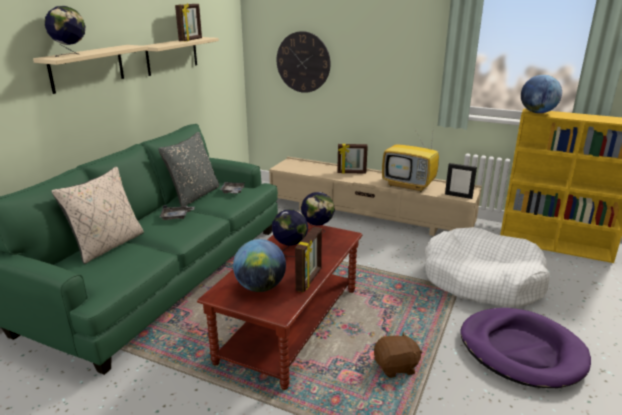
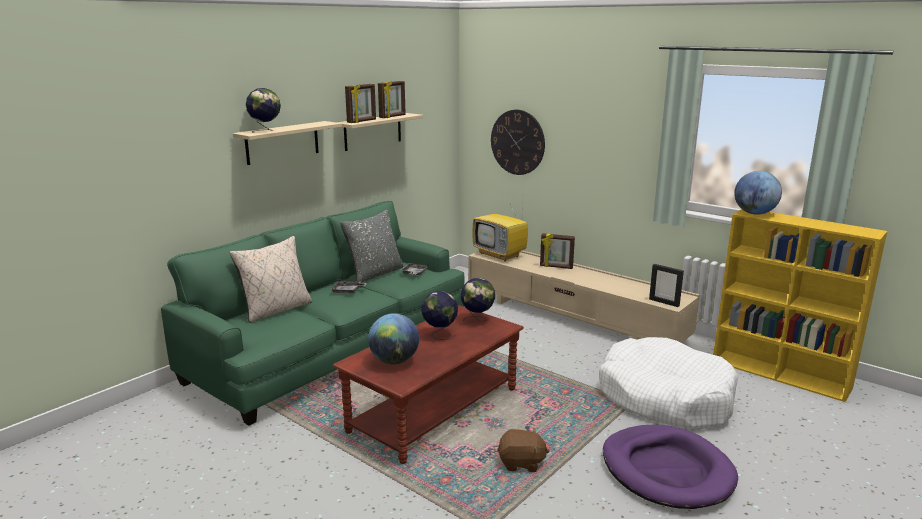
camera: 15 degrees right, 5 degrees down
(309, 280) = (444, 361): picture frame -> picture frame (362, 121)
(409, 185) = (614, 286): television -> television (500, 255)

